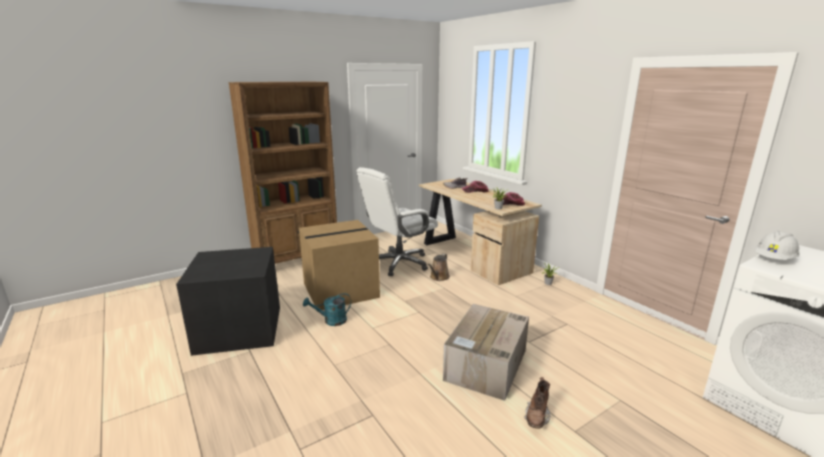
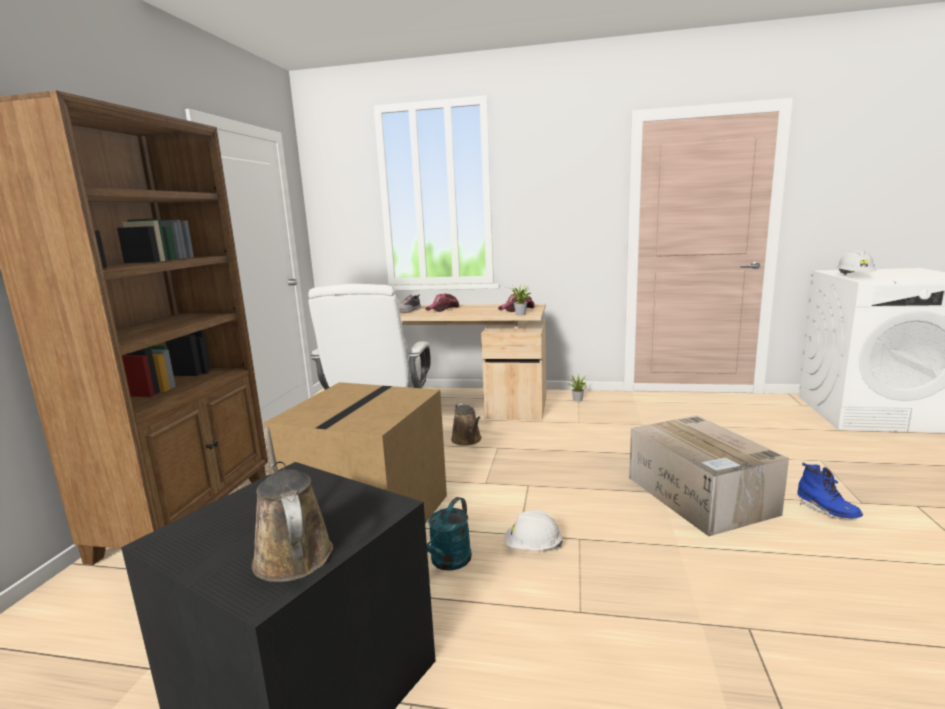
camera: 45 degrees left, 5 degrees down
(214, 272) = (291, 551): none -> brown watering can
(366, 335) = (532, 547): none -> white hard hat
(536, 417) = (826, 511): brown boot -> blue boot

